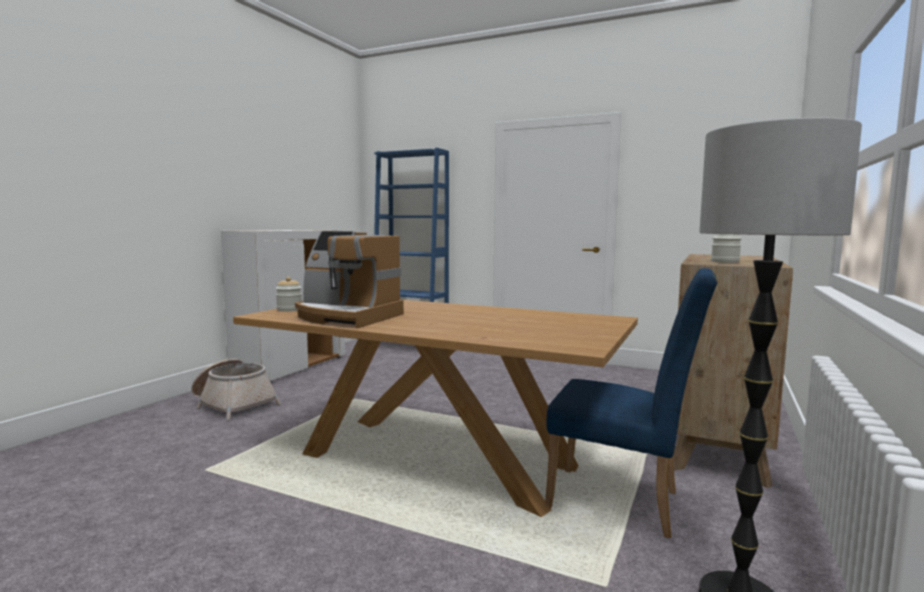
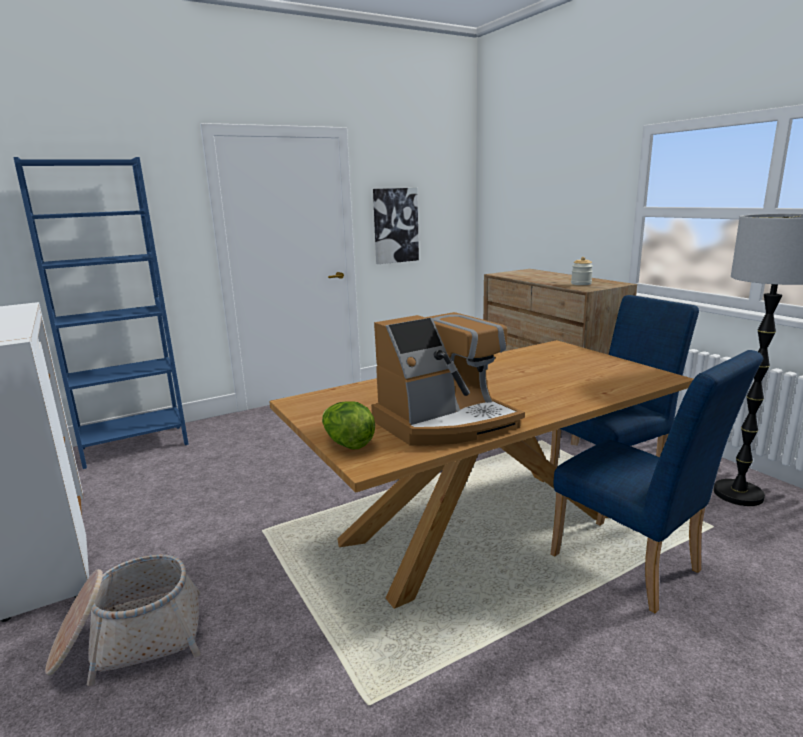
camera: 55 degrees left, 10 degrees up
(289, 309) = (347, 443): jar -> lettuce
(448, 541) = (634, 568): none -> blue chair
(668, 206) = (395, 225): none -> picture

